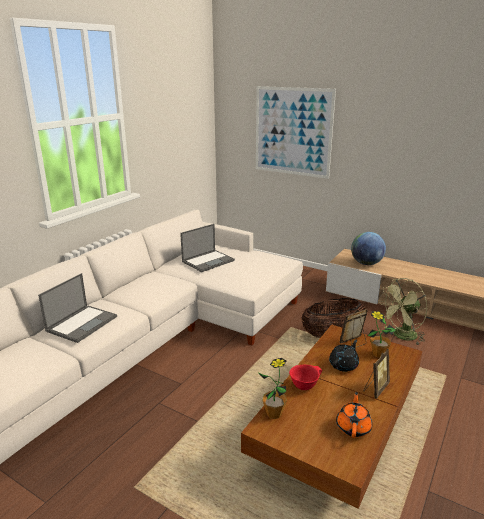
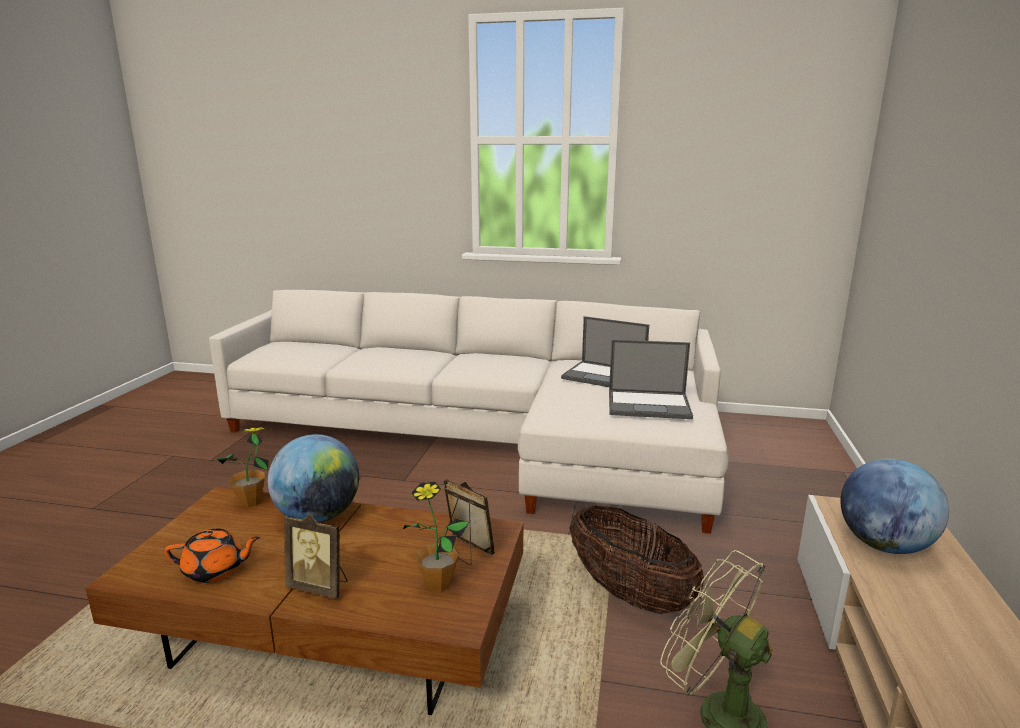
camera: 70 degrees right, 5 degrees down
(82, 323) = (382, 355): laptop -> laptop (649, 405)
(292, 132) = (934, 194): picture -> none
(304, 386) = (318, 516): red bowl -> globe
(344, 365) = (386, 547): black teapot -> none

